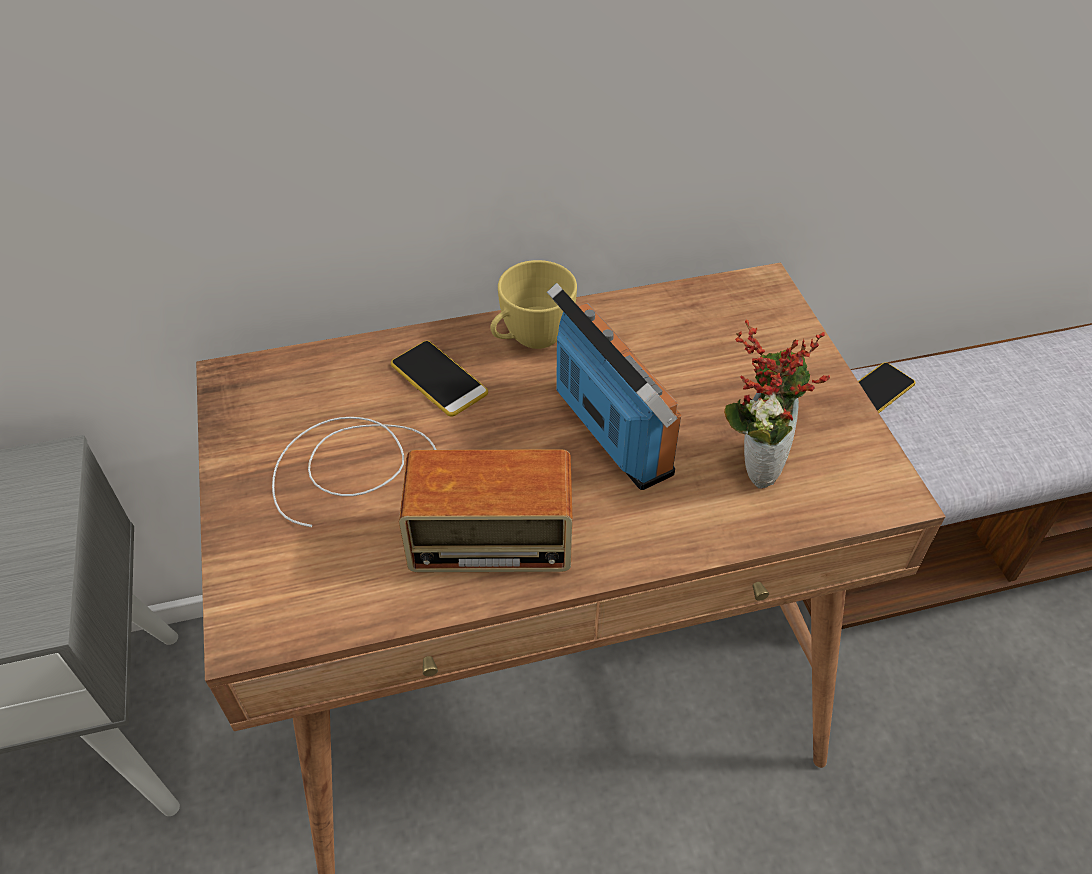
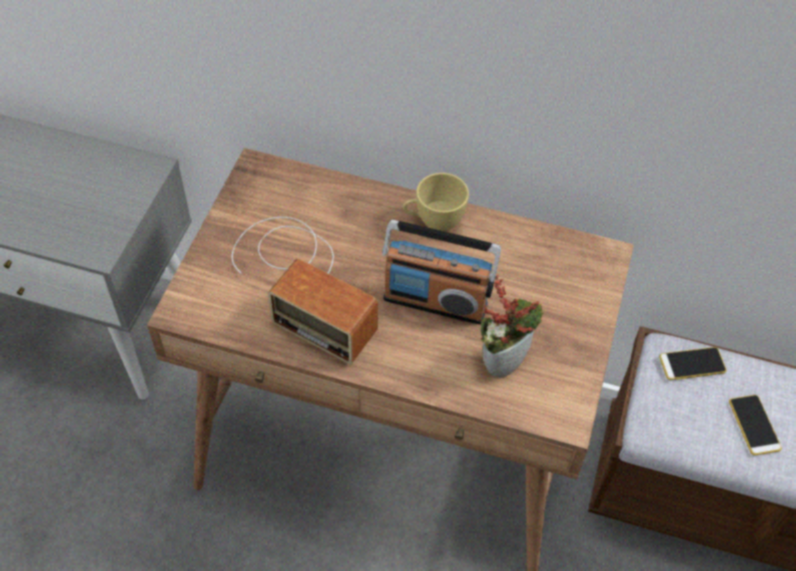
camera: 30 degrees right, 5 degrees up
(439, 379) = (364, 221): phone -> phone (754, 425)
(611, 432) = (435, 301): radio -> radio turned 105 degrees clockwise

